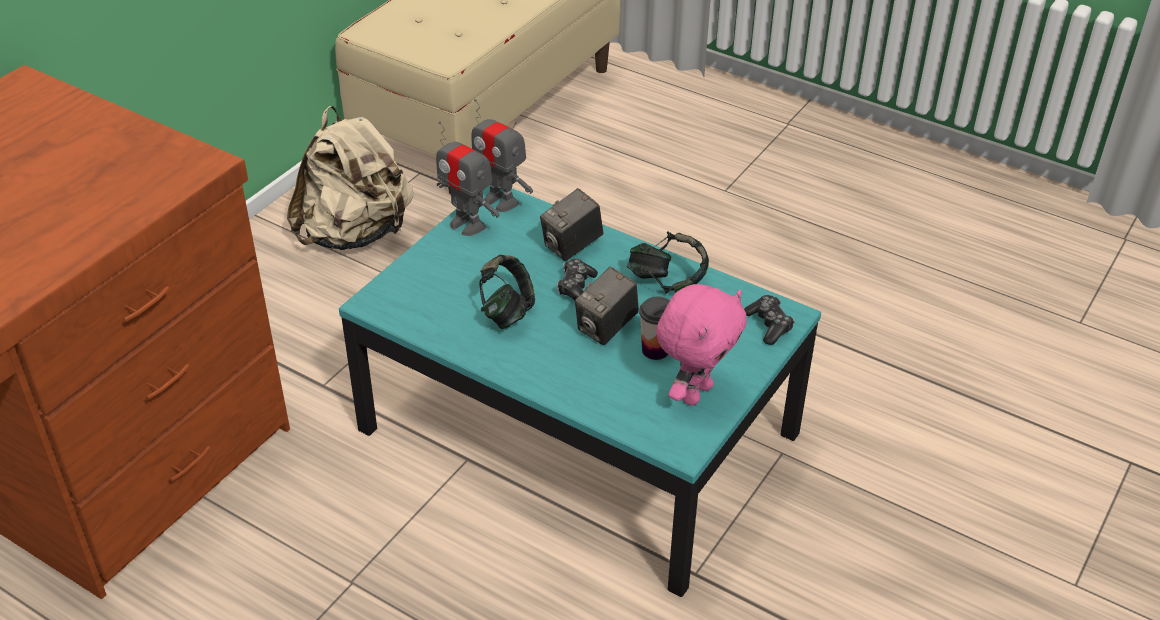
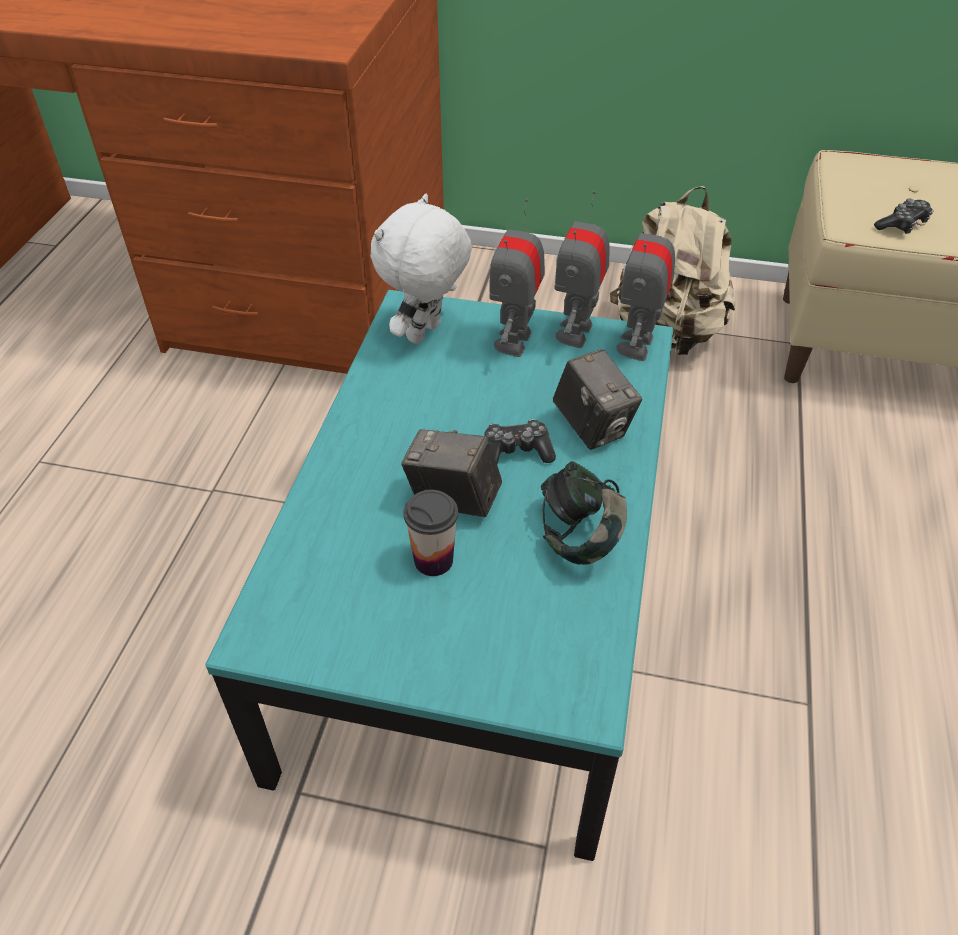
camera: 70 degrees right, 5 degrees up
(416, 300) = (425, 334): none -> white plush toy
(457, 257) = (514, 341): none -> toy robot
(506, 312) = (440, 406): headphones -> none
(572, 247) = (592, 427): camera -> camera turned 150 degrees counterclockwise
(695, 392) = (366, 625): pink plush toy -> none
(769, 325) = (549, 682): game controller -> game controller (902, 225)

